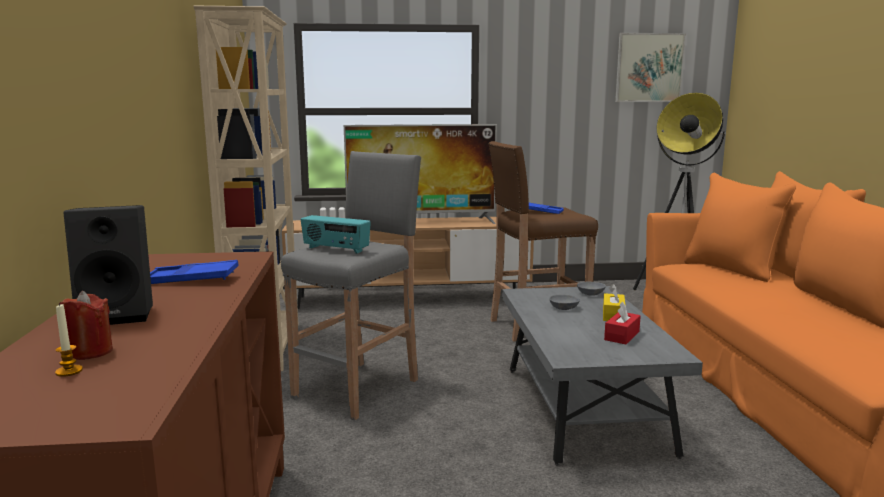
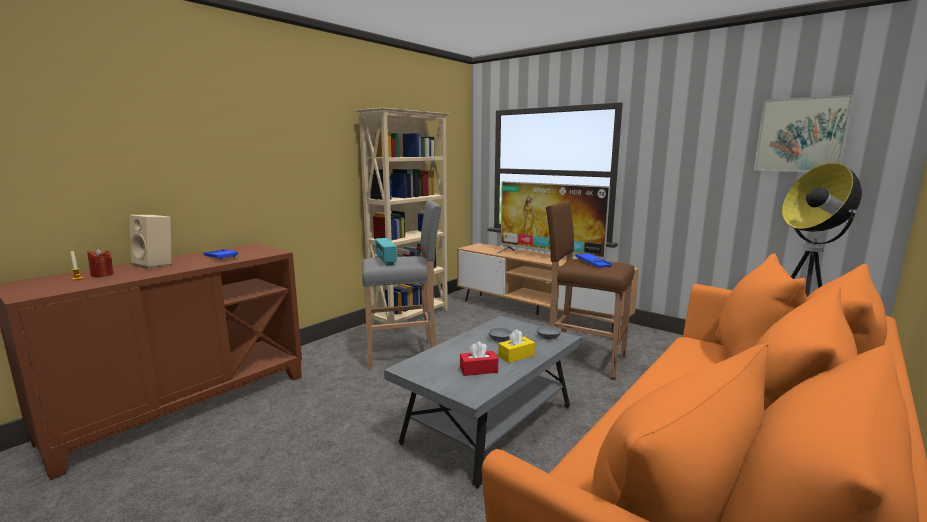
camera: 45 degrees right, 0 degrees up
(119, 314) = (156, 264): black speaker -> beige speaker

